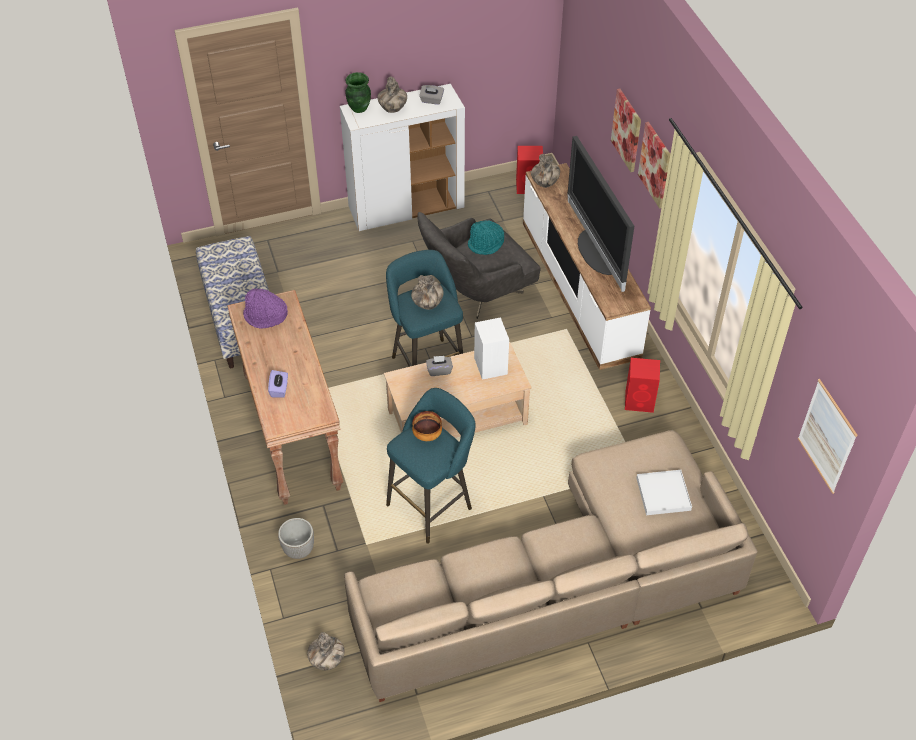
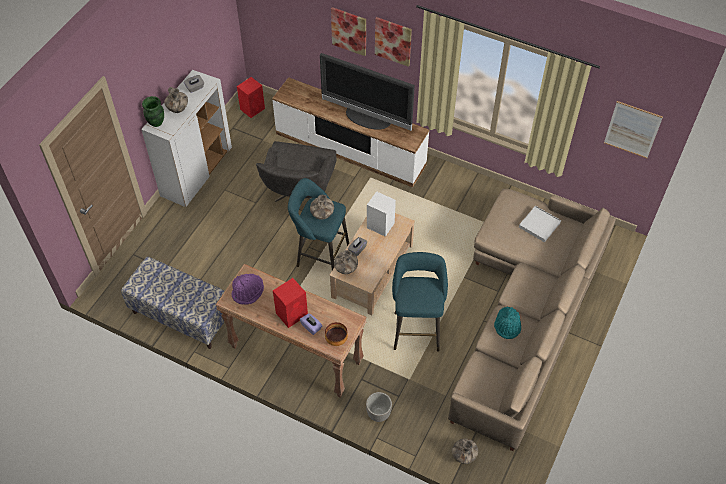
camera: 45 degrees left, 5 degrees up
(427, 435) = (412, 287): bowl -> bowl (336, 340)
(486, 244) = (293, 158): turquoise hat -> turquoise hat (507, 326)
(545, 183) = (291, 97): vase -> vase (346, 269)
(640, 401) = (451, 188): red speaker -> red speaker (292, 313)

